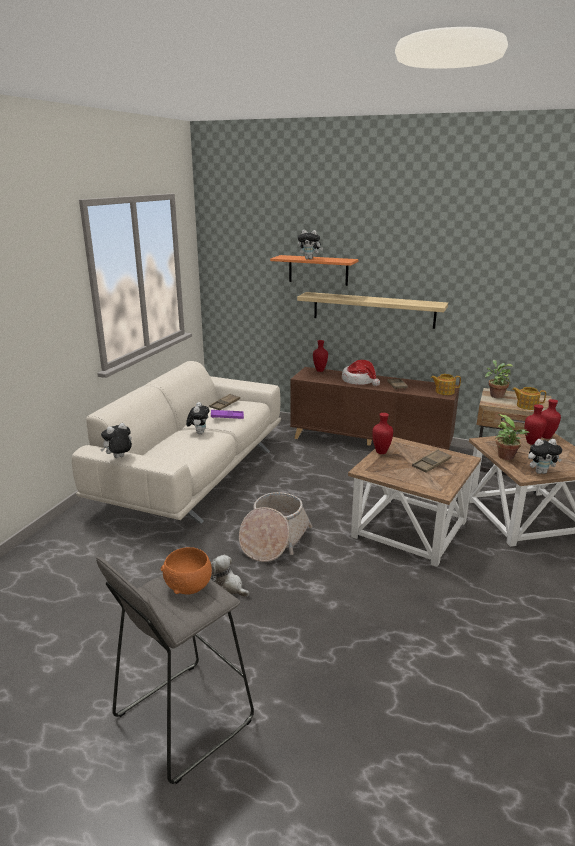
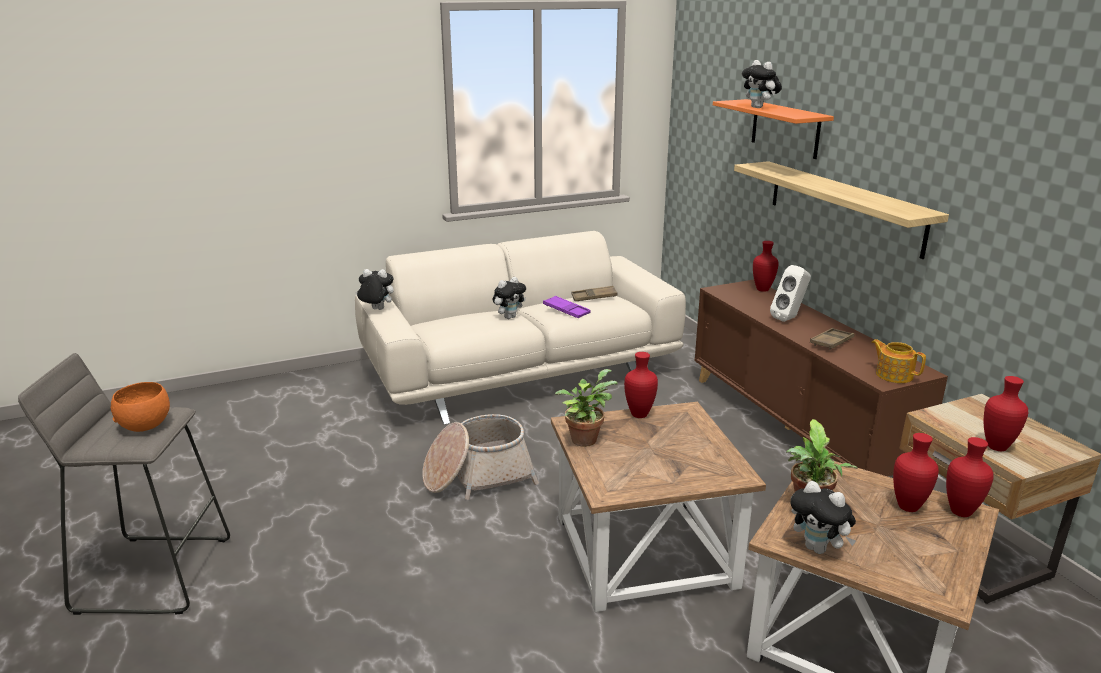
camera: 45 degrees right, 0 degrees up
(228, 587) = (363, 494): plush toy -> none
(359, 381) = (789, 318): hat -> white speaker
(431, 464) = (672, 457): brown tray -> none
(495, 395) = (974, 411): potted plant -> potted plant (585, 438)
(526, 406) = (998, 447): teapot -> red vase

